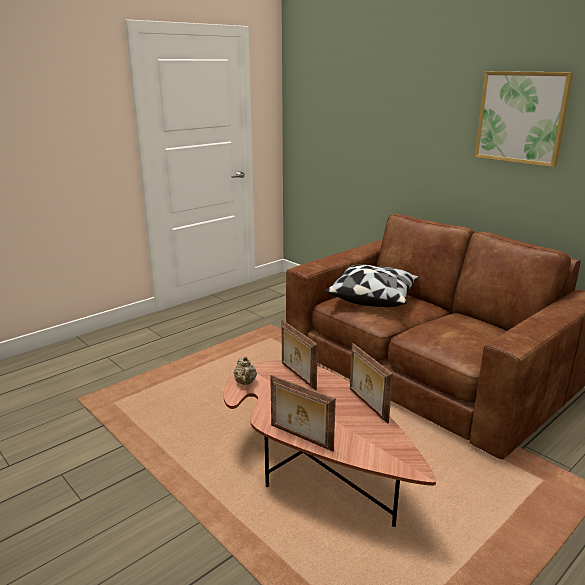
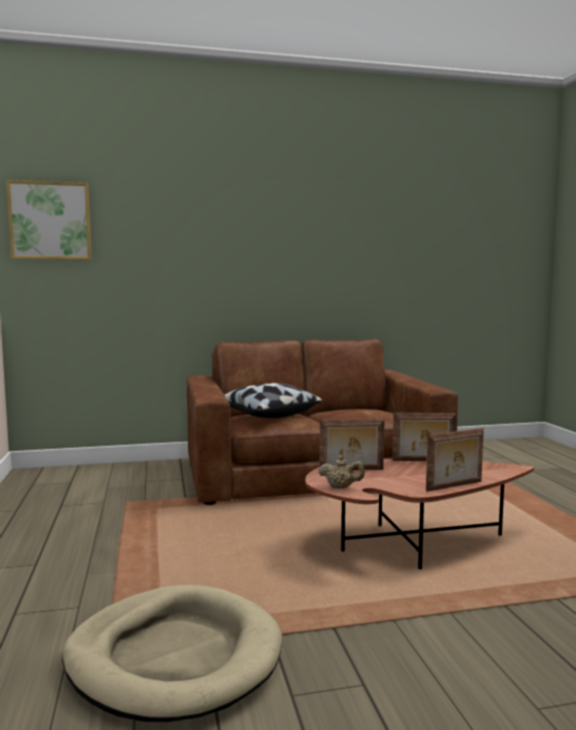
camera: 60 degrees left, 15 degrees down
(85, 419) = (174, 657): none -> beige dog bed
(521, 117) = (309, 247): picture -> picture (50, 221)

